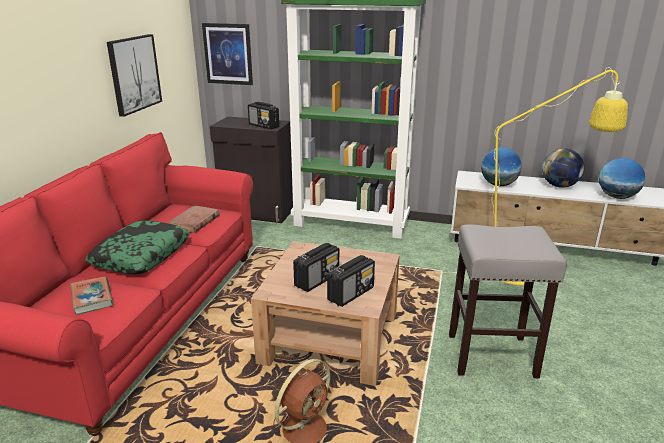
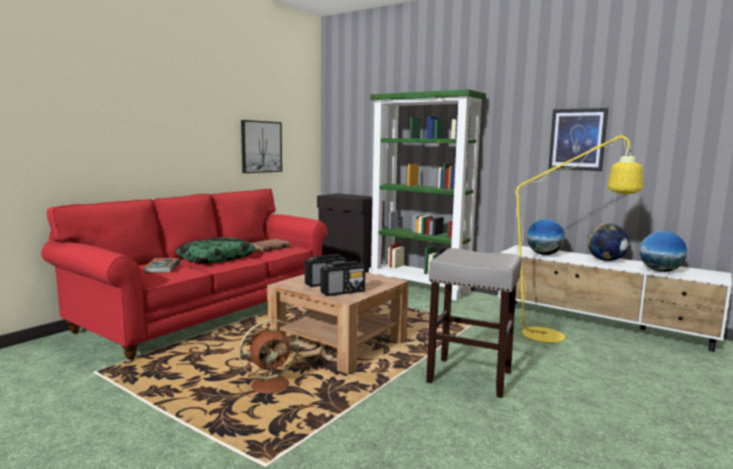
camera: 20 degrees right, 15 degrees down
(228, 54) = (342, 145): picture -> picture (577, 139)
(264, 126) = (357, 197): radio -> none

